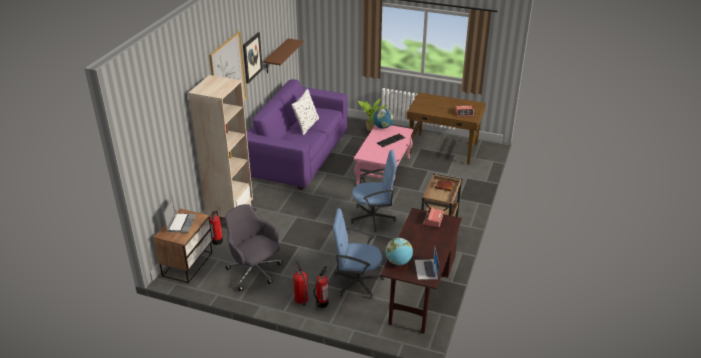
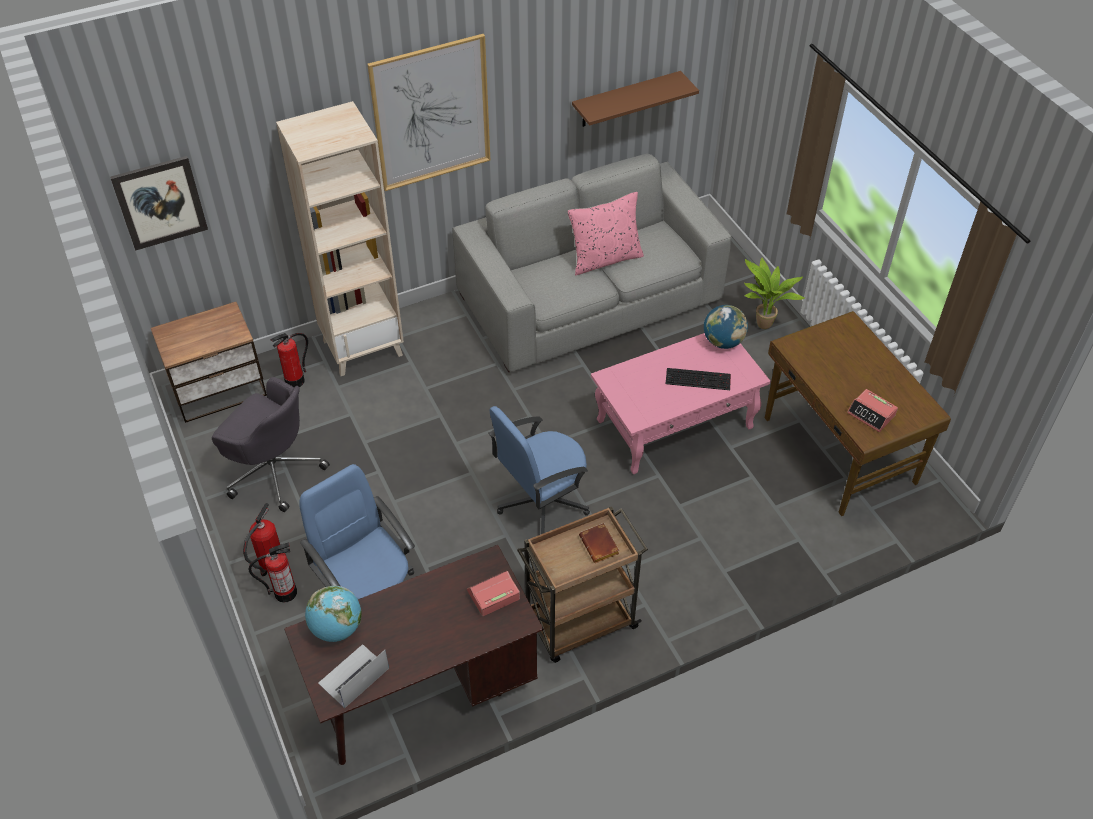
camera: 45 degrees right, 15 degrees up
(181, 223) = (205, 328): laptop -> none
(252, 57) = (529, 89): picture -> picture (160, 202)
(255, 272) = (274, 470): grey office chair -> grey office chair turned 120 degrees clockwise
(298, 153) = (590, 298): purple sofa -> grey sofa
(306, 125) = (605, 258): white pillow -> pink pillow
(373, 218) = (541, 502): blue office chair -> blue office chair turned 105 degrees clockwise

